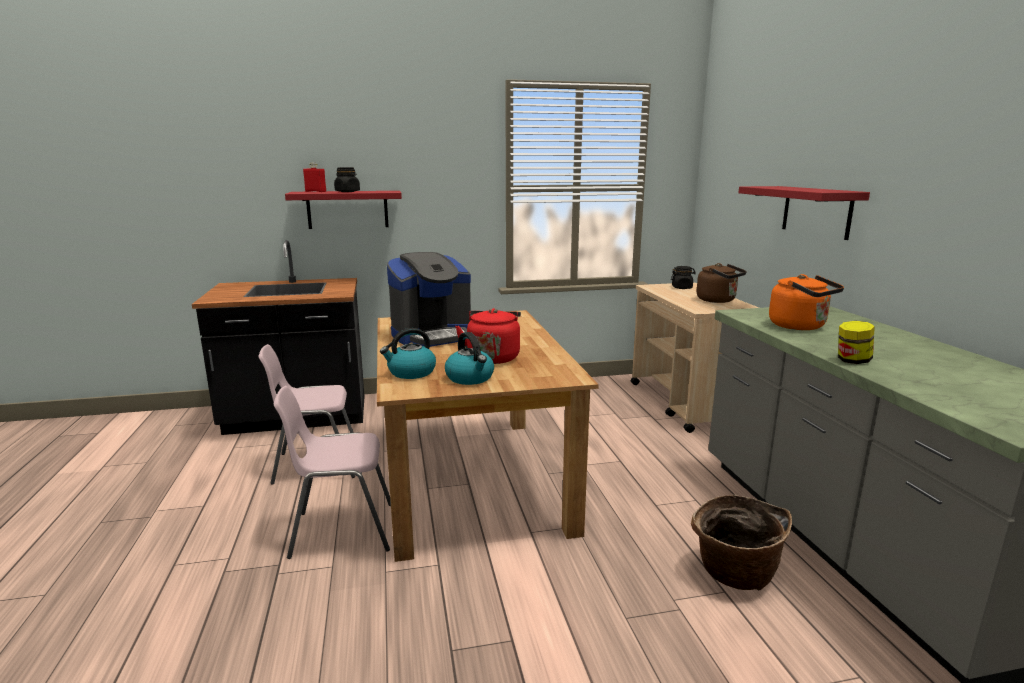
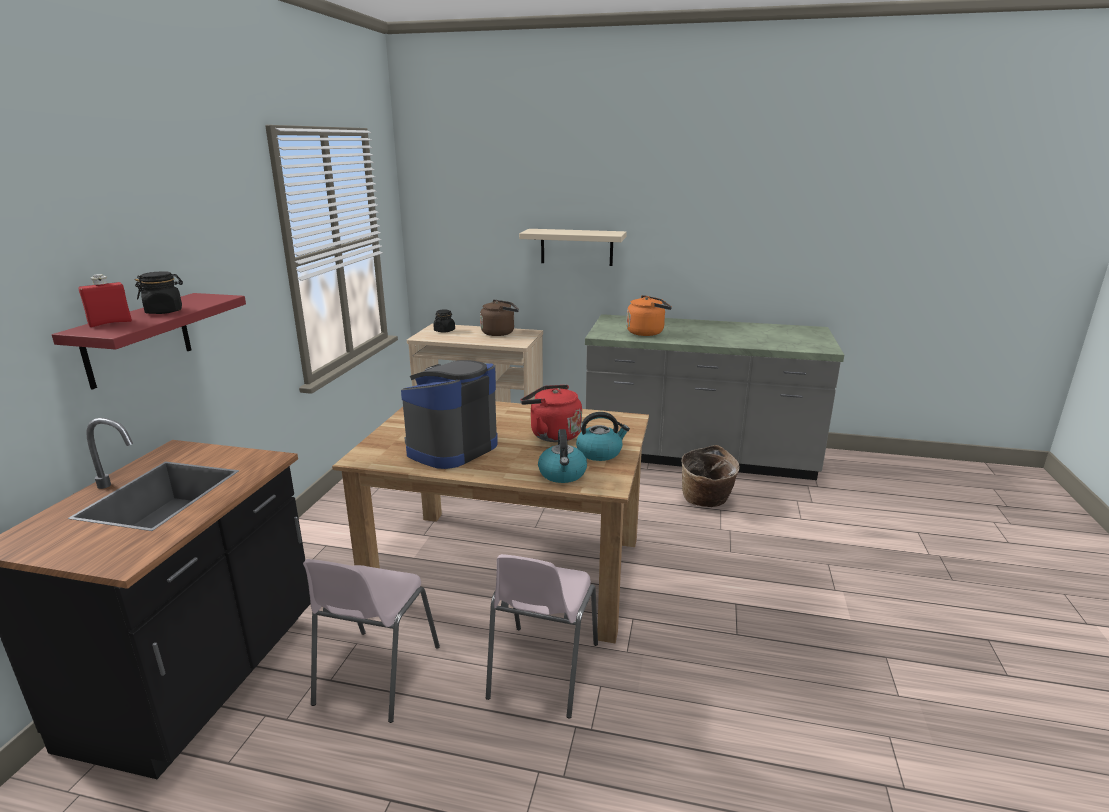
camera: 65 degrees left, 5 degrees up
(432, 335) = (451, 448): coffee machine -> coffee machine turned 135 degrees counterclockwise
(816, 211) = (576, 247): red shelf -> beige shelf
(852, 361) = (721, 342): jar -> none

